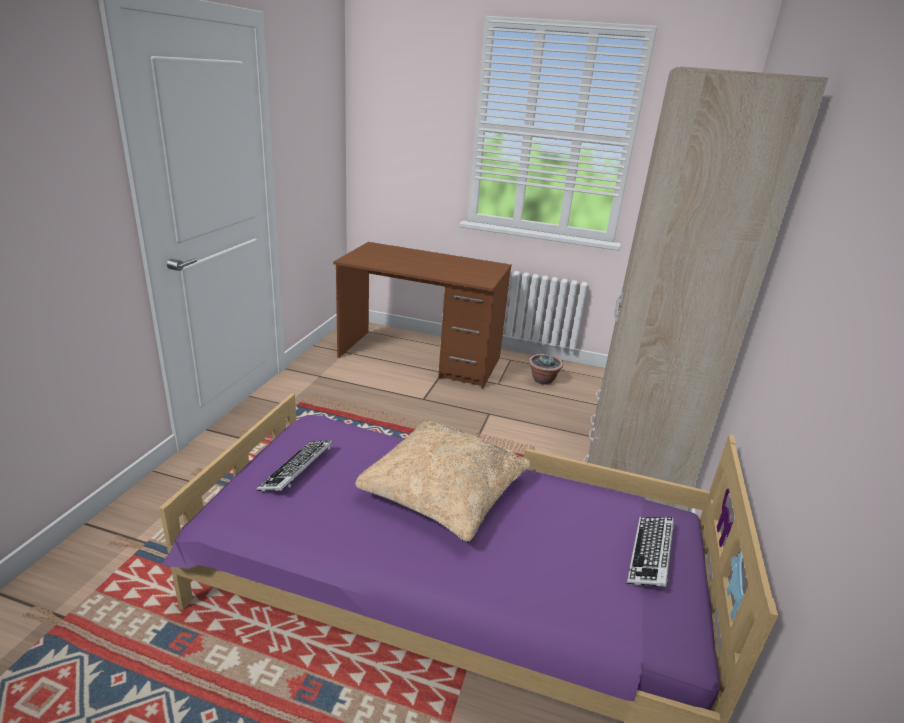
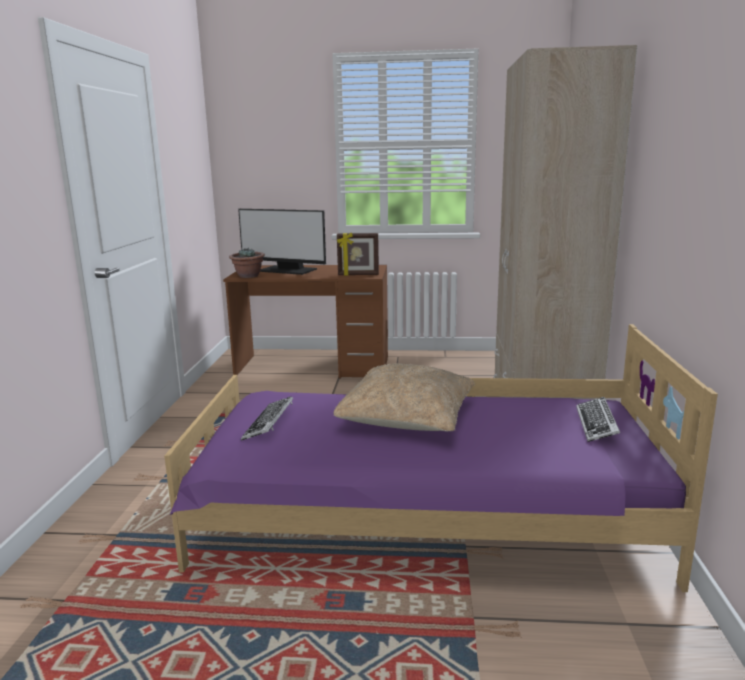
camera: 10 degrees left, 10 degrees down
(403, 257) = (287, 270): none -> monitor
(471, 278) = (358, 275): none -> picture frame
(543, 380) = (434, 366): potted plant -> potted plant (248, 276)

